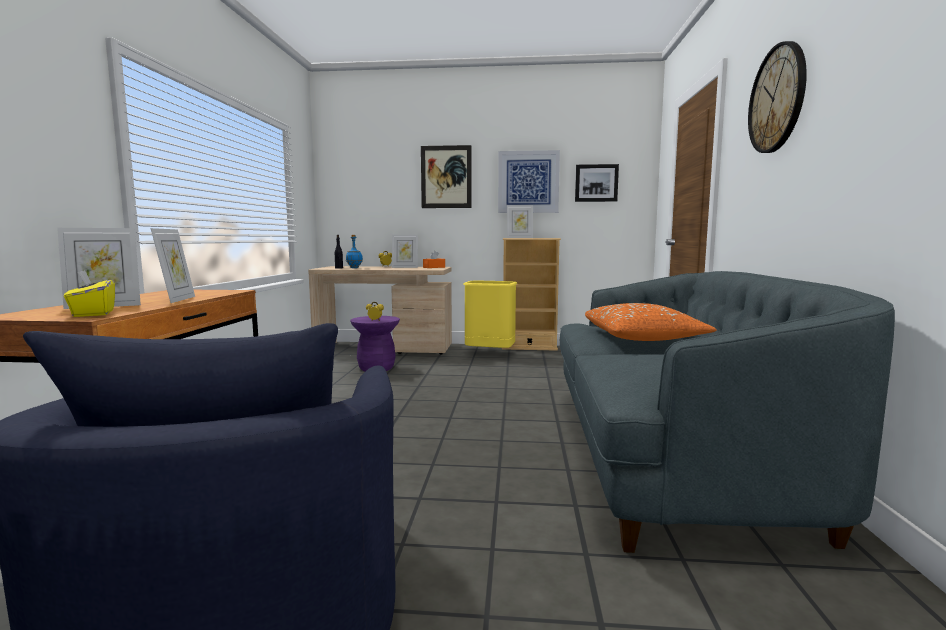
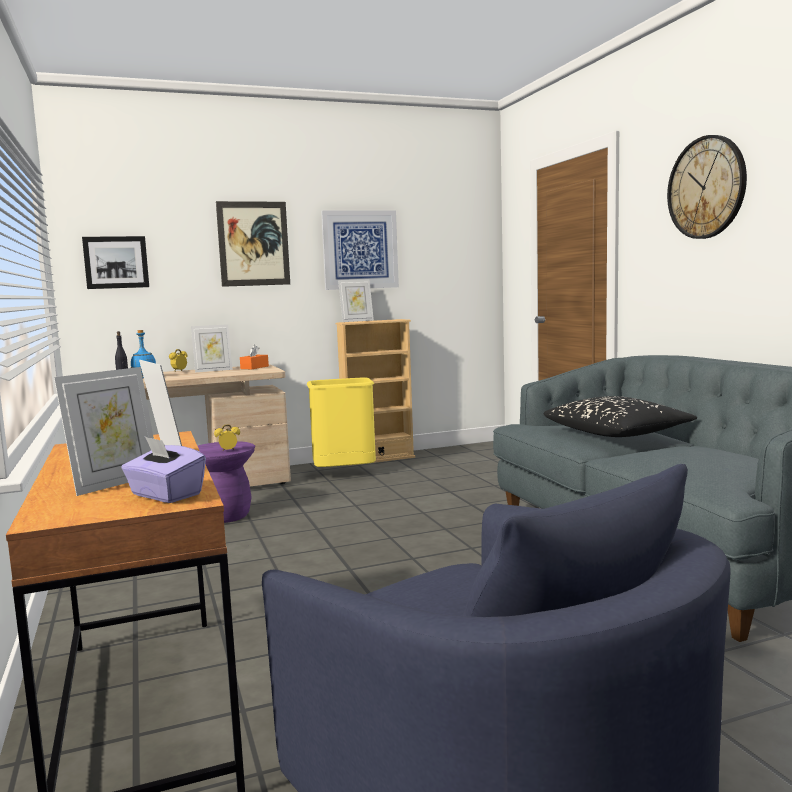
camera: 25 degrees left, 0 degrees up
(93, 313) = (165, 495): yellow tissue box -> purple tissue box
(596, 183) = (438, 250): picture -> picture (116, 262)
(643, 338) = (617, 434): orange pillow -> black pillow

